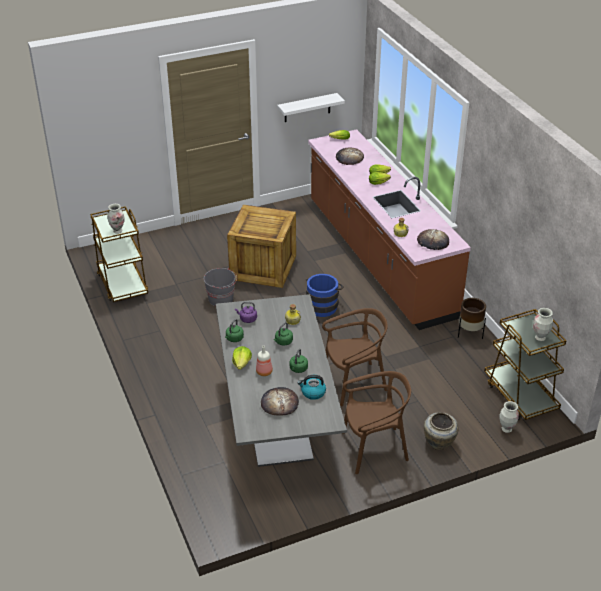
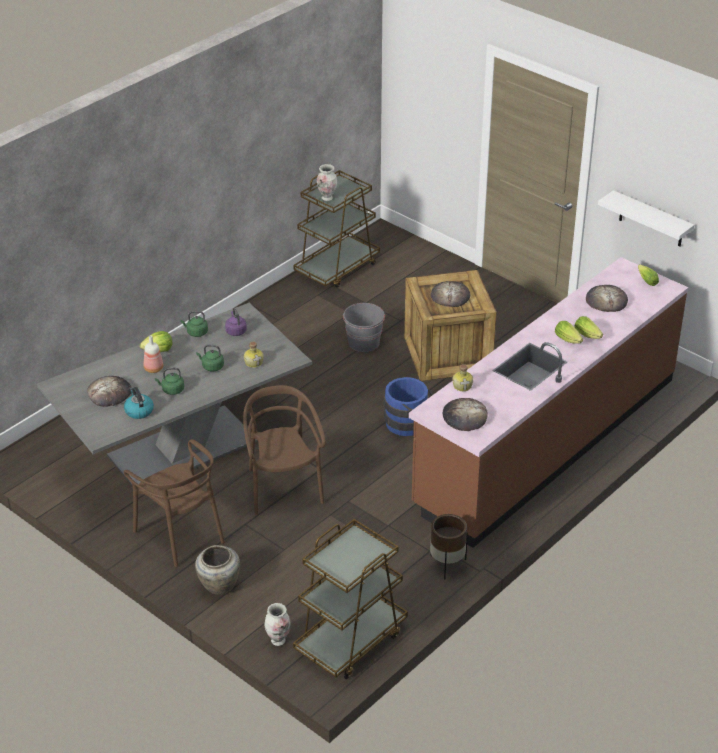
camera: 65 degrees right, 0 degrees up
(261, 224) = (450, 296): none -> bread
(354, 383) = (283, 488): brown chair -> brown chair turned 150 degrees counterclockwise
(540, 338) = (345, 566): vase -> none

